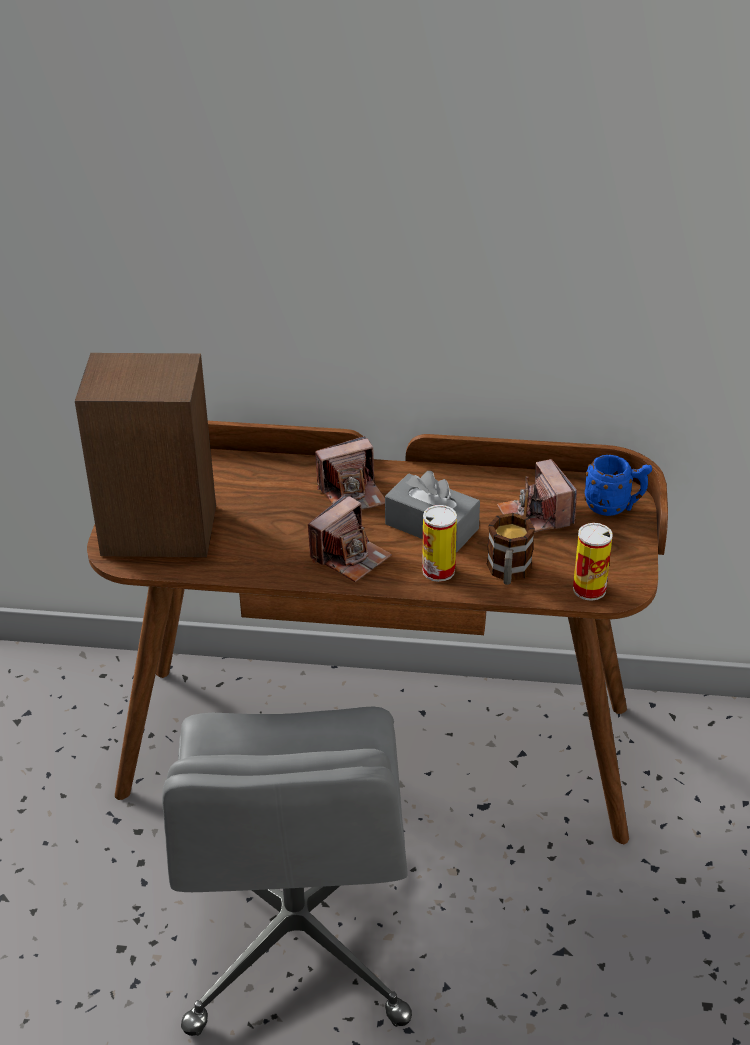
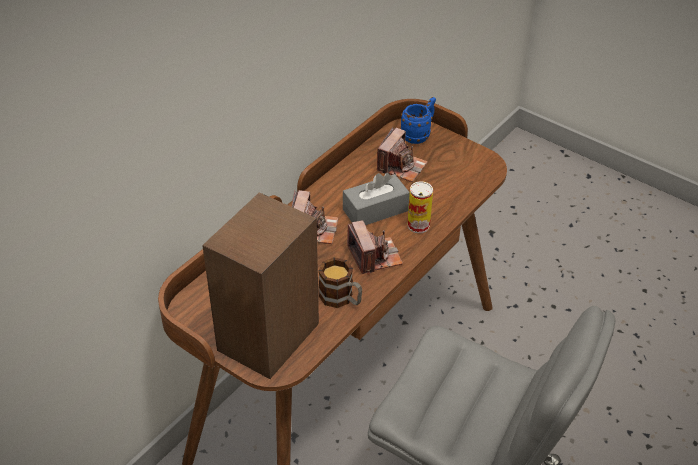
camera: 60 degrees left, 5 degrees up
(508, 573) = (442, 199): mug -> mug (341, 299)
(535, 516) = (401, 166): camera -> camera turned 75 degrees counterclockwise
(589, 589) = (480, 176): can -> none

